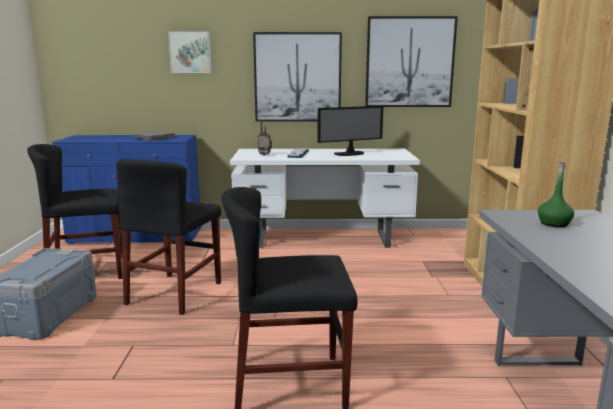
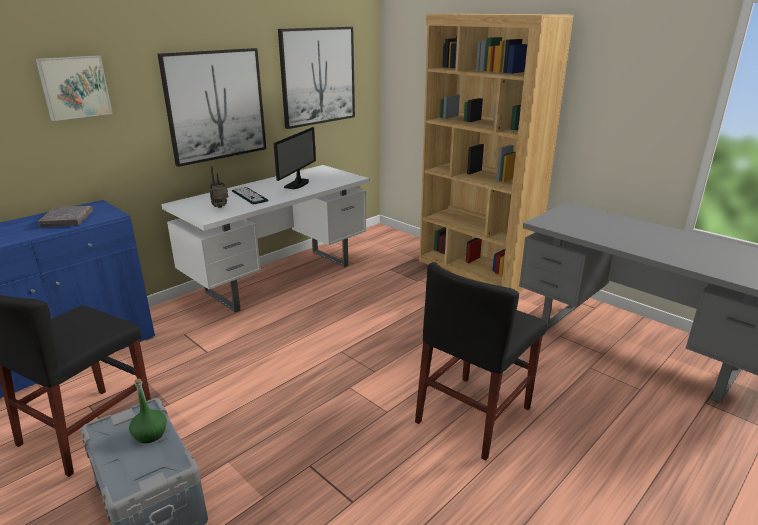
camera: 45 degrees left, 10 degrees up
(175, 293) = (246, 397): black chair -> none
(554, 223) = (578, 221): green bottle -> green bottle (150, 434)

